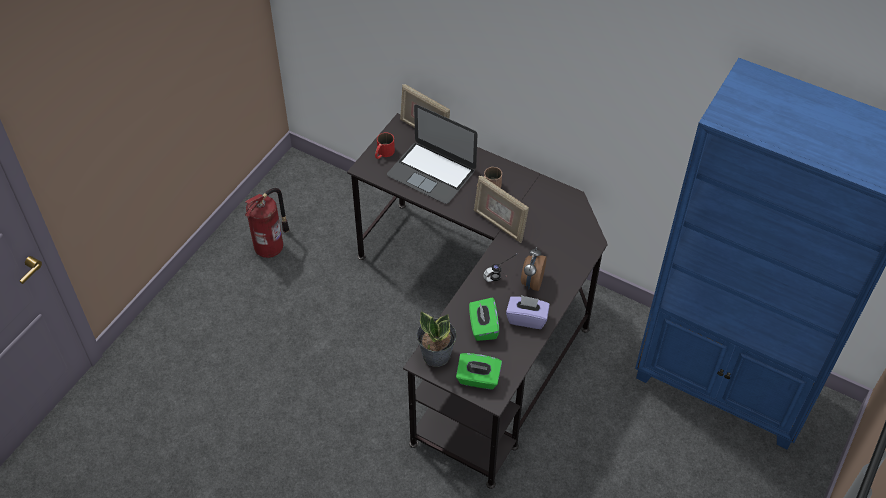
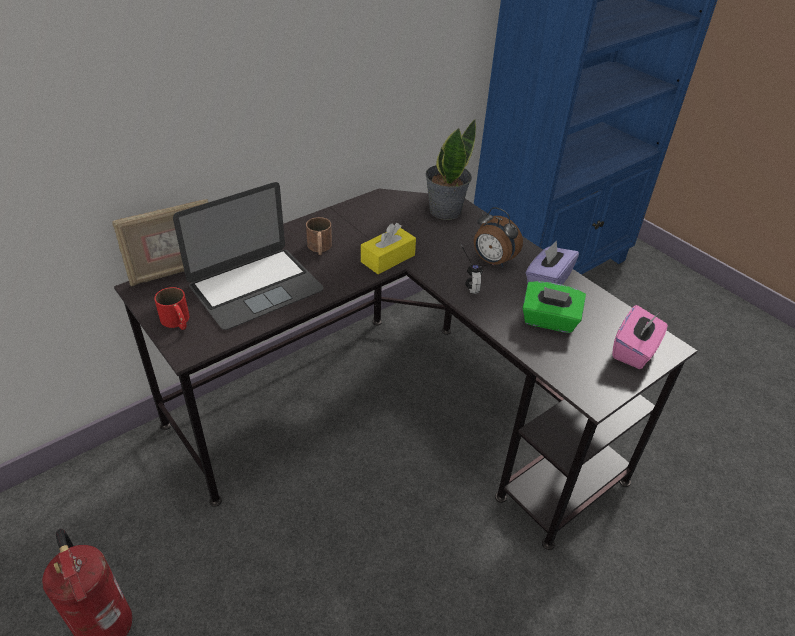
camera: 70 degrees left, 10 degrees down
(436, 354) = (582, 378): potted plant -> potted plant (444, 211)
(478, 379) = (634, 351): green tissue box -> pink tissue box
(499, 225) = (388, 258): picture frame -> yellow tissue box

